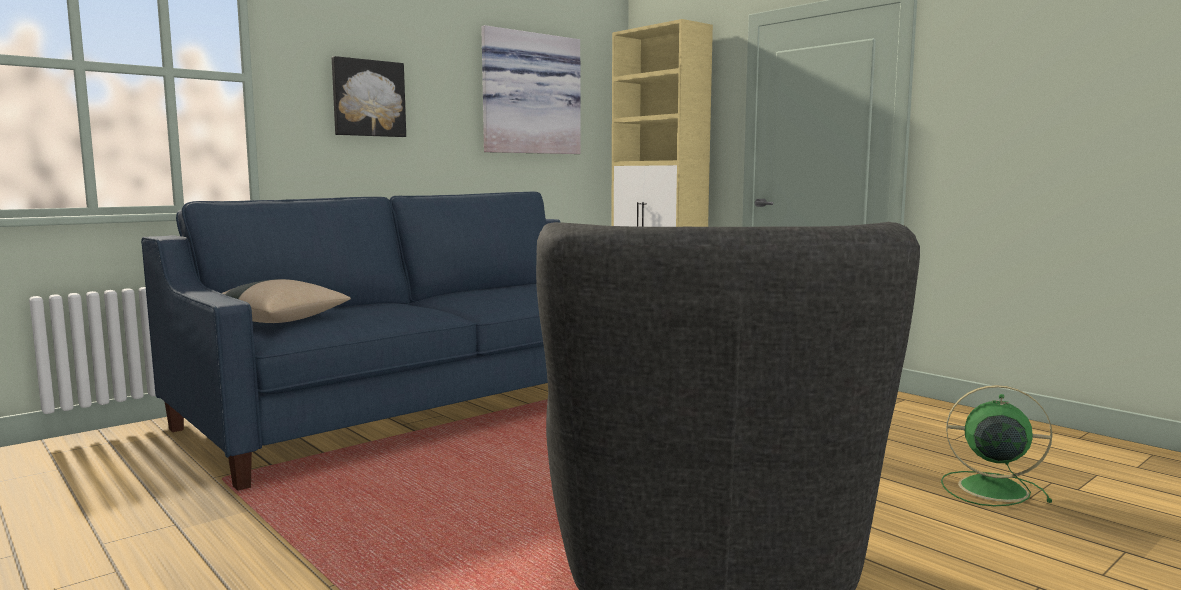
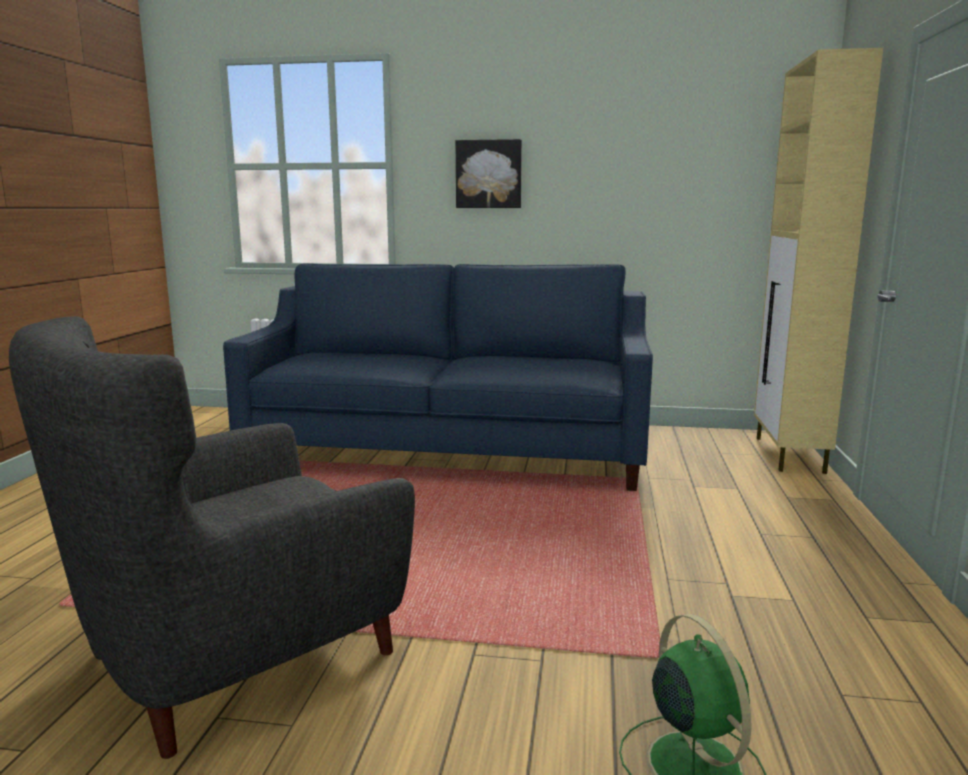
camera: 50 degrees right, 5 degrees up
(281, 321) = (311, 358): beige pillow -> none
(529, 94) = (672, 156): picture -> none

